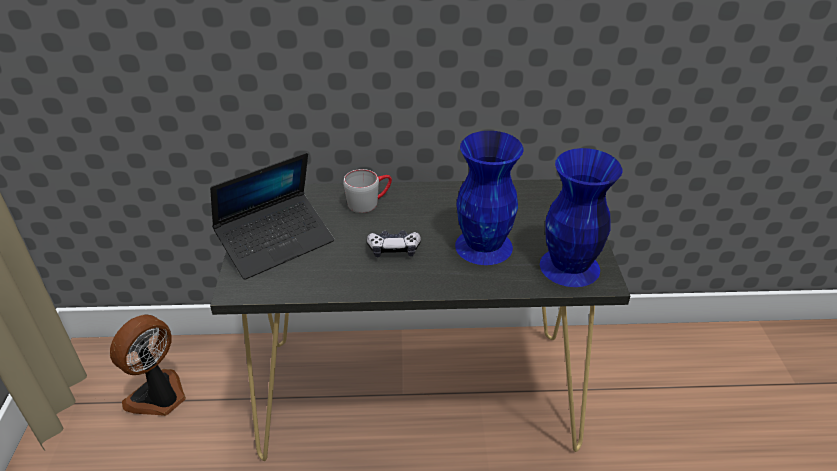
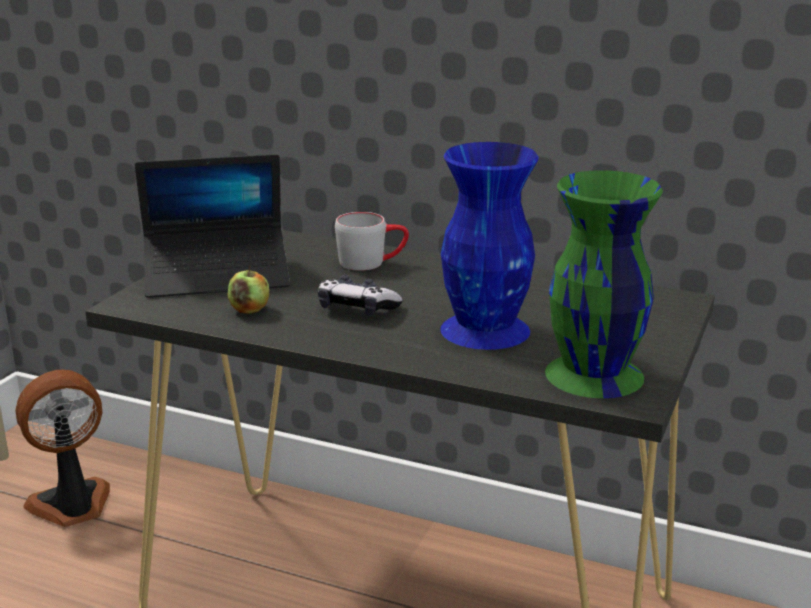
camera: 25 degrees right, 15 degrees down
(325, 270) = (249, 309): none -> apple
(569, 267) = (592, 375): blue vase -> green vase

